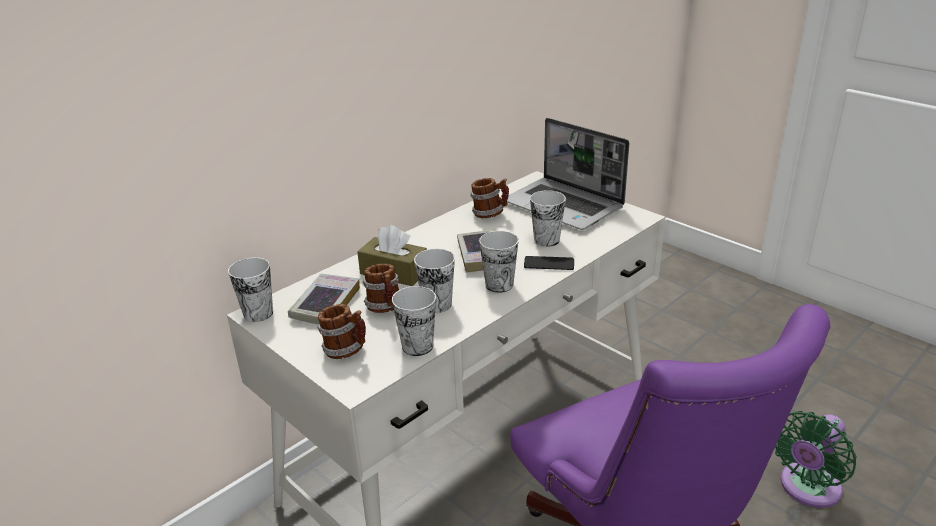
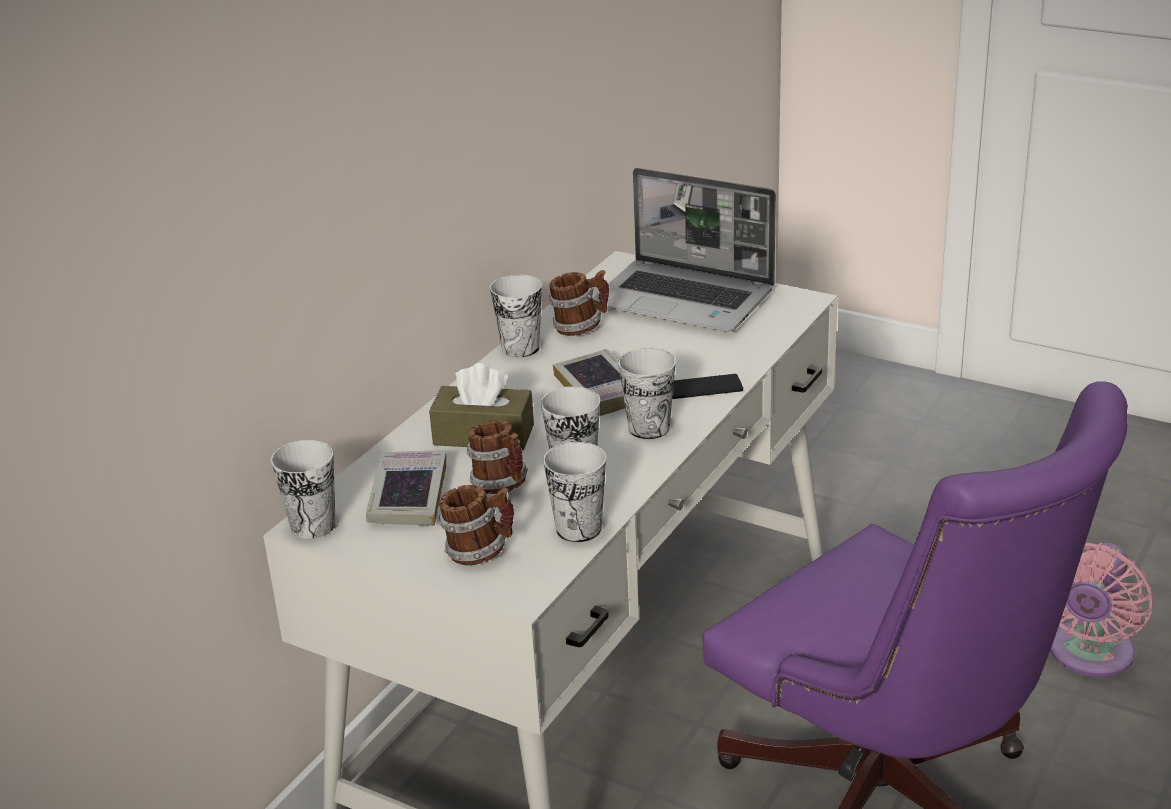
camera: 15 degrees left, 0 degrees up
(546, 240) = (684, 354): cup -> cup (520, 348)
(807, 489) = (1088, 656): green fan -> pink fan

